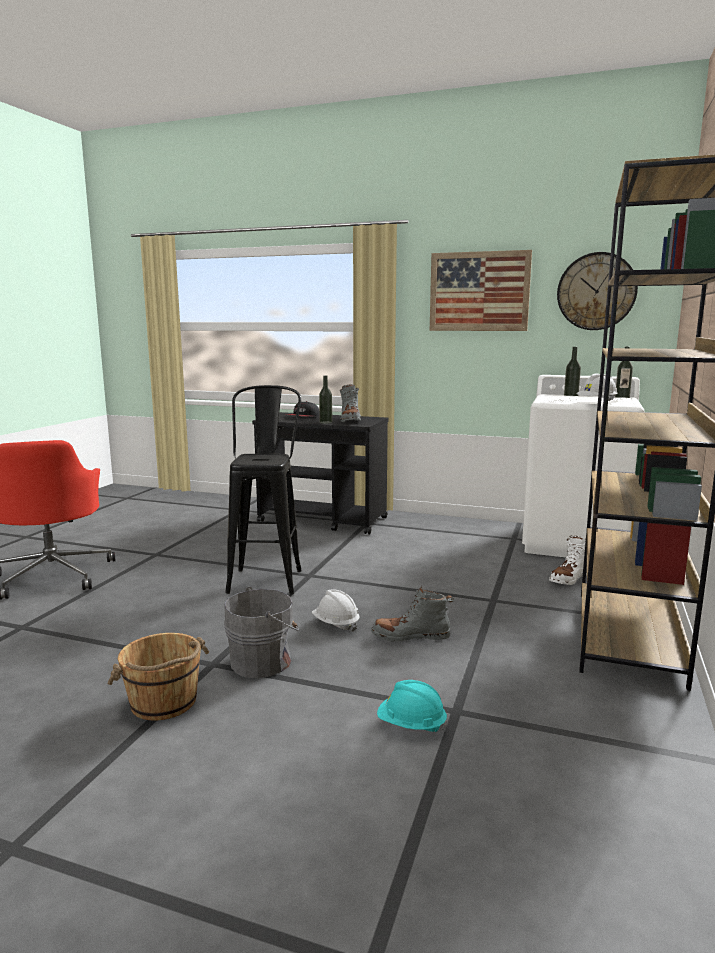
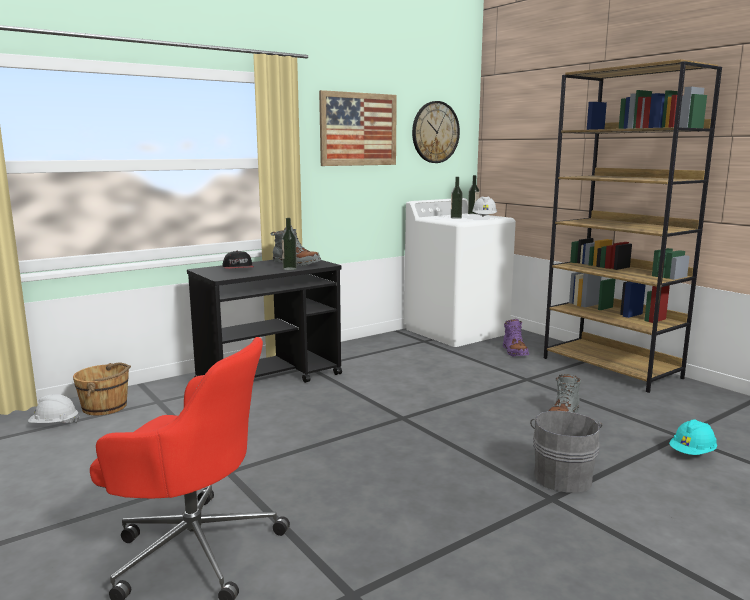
camera: 55 degrees left, 0 degrees up
(164, 702) = (611, 534): brown bucket -> brown bucket (105, 407)
(267, 576) = (382, 434): black stool -> none
(336, 624) = (517, 434): white hard hat -> white hard hat (54, 424)
(570, 578) = (514, 352): white boot -> purple boot

